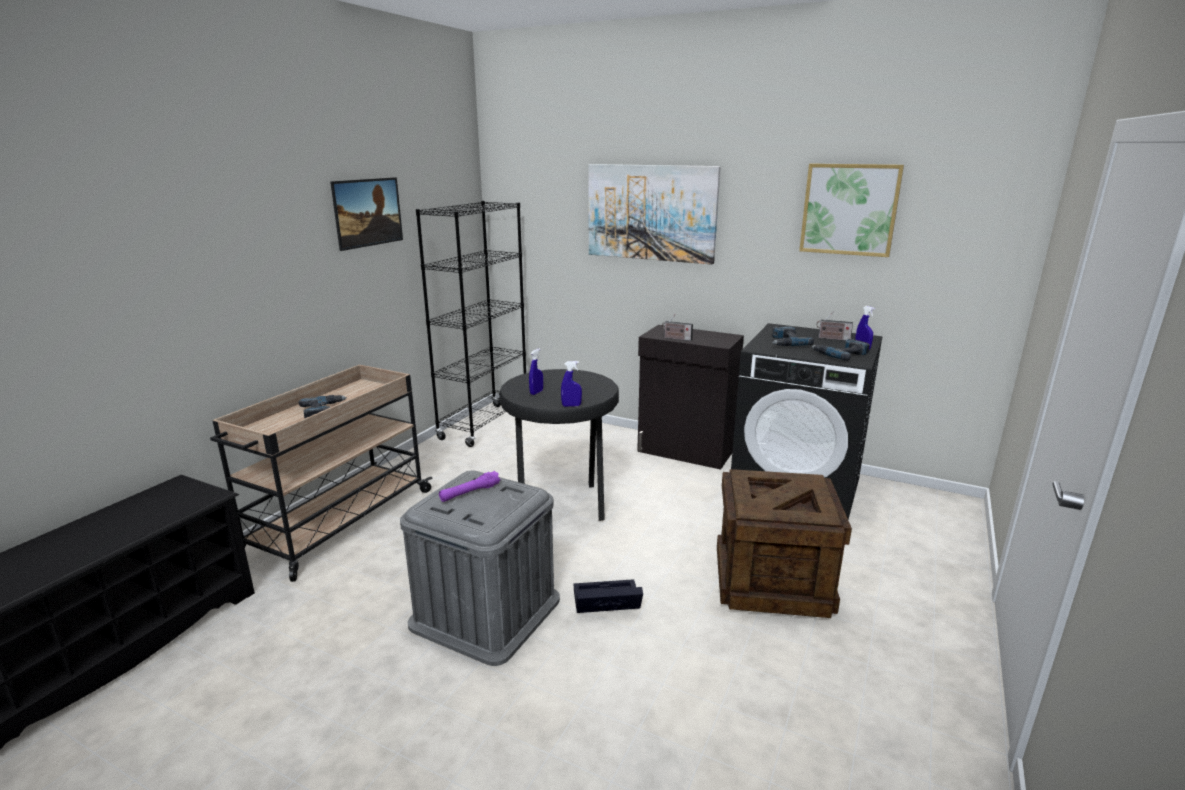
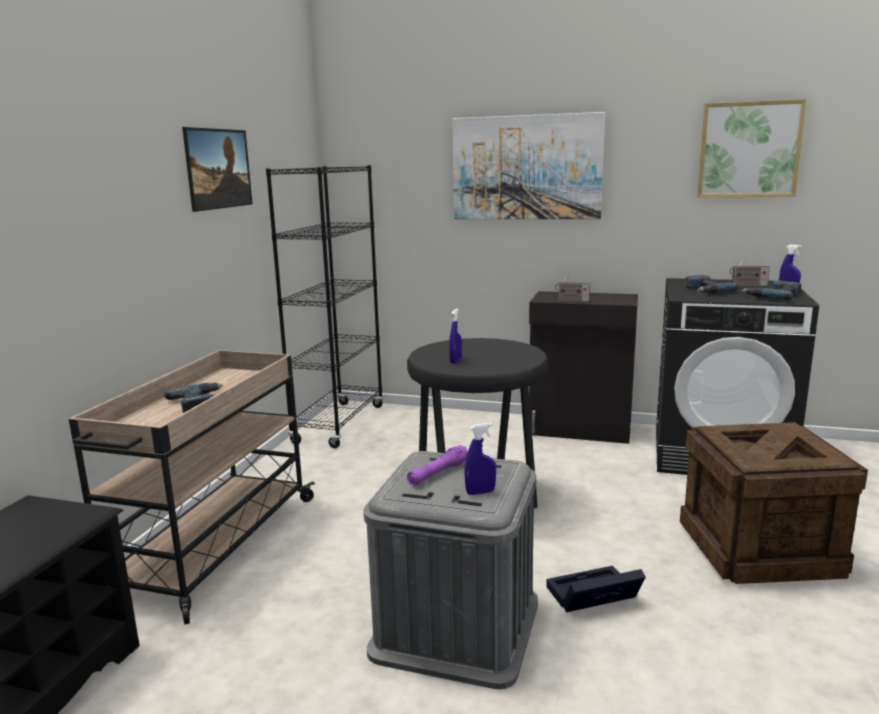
camera: 10 degrees left, 5 degrees down
(571, 406) = (508, 370): blue spray bottle -> blue spray bottle (480, 492)

